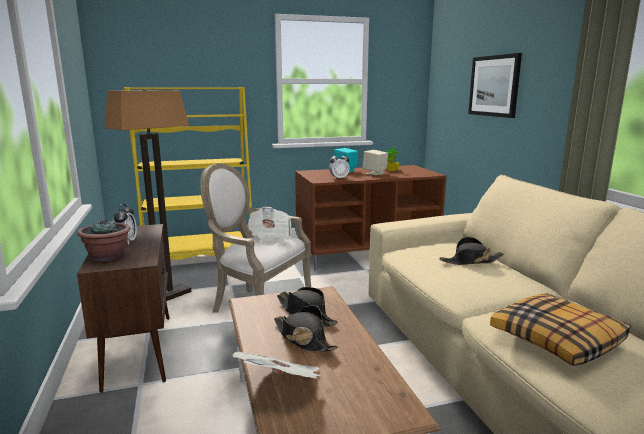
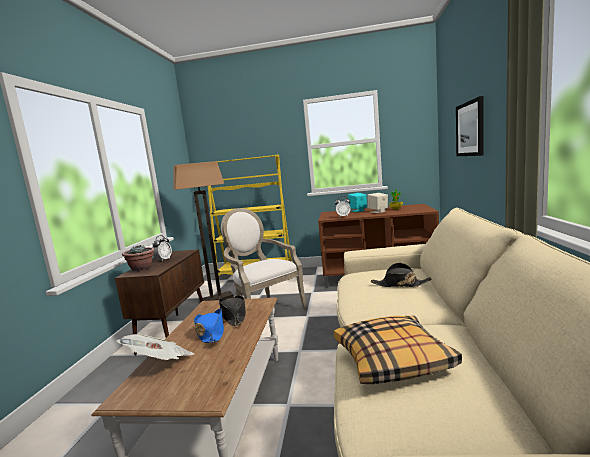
camera: 25 degrees right, 5 degrees down
(270, 238) = (270, 261): newspaper -> none
(303, 338) = (211, 332): black hat -> blue hat

